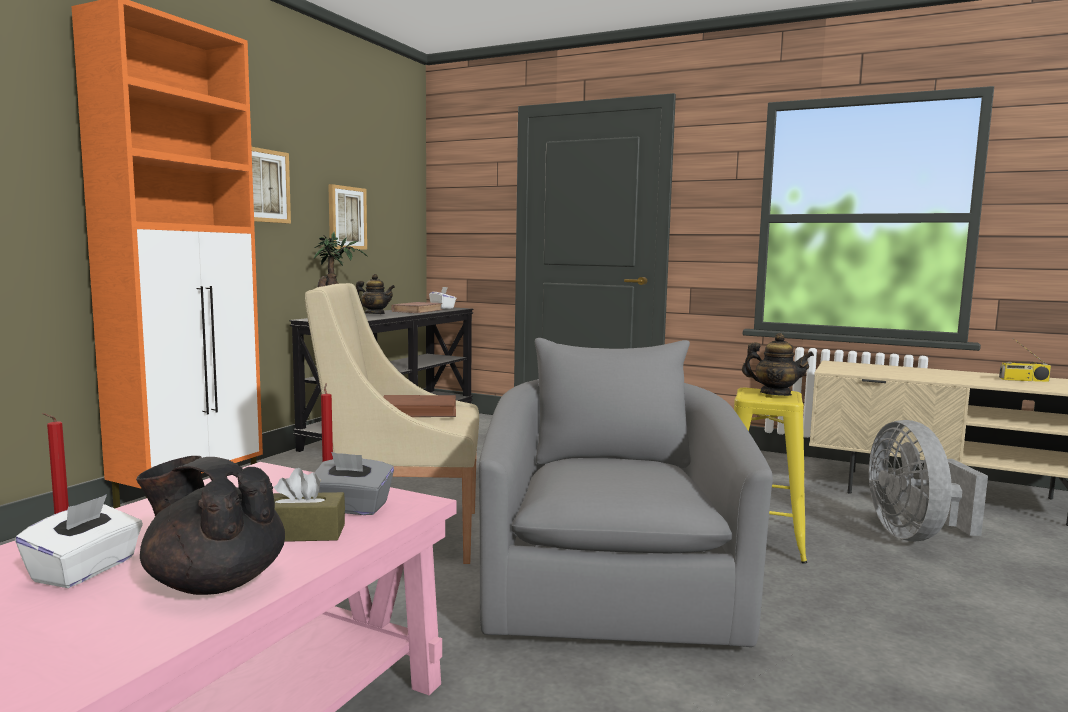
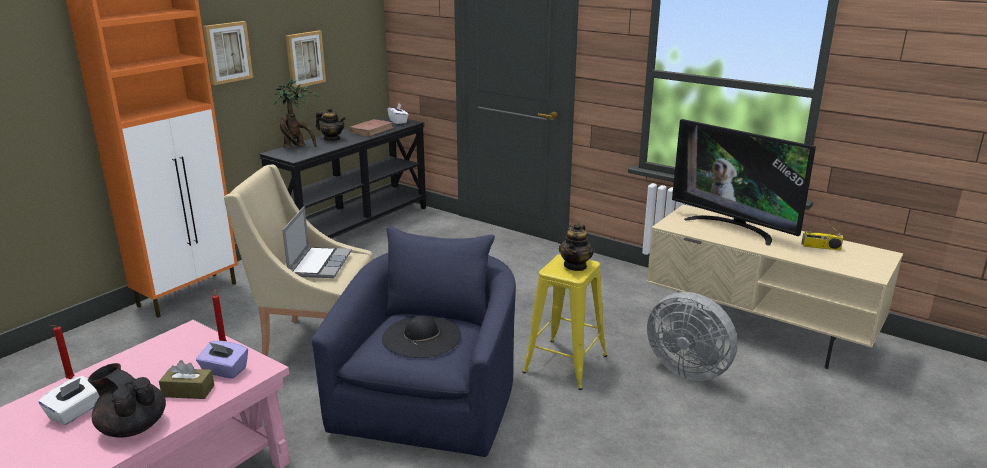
camera: 10 degrees right, 15 degrees up
(350, 508) = (224, 371): grey tissue box -> purple tissue box
(419, 411) = (319, 264): brown book -> laptop
(611, 587) = (430, 400): grey armchair -> blue armchair
(622, 471) = (421, 337): none -> black hat
(775, 394) = (575, 266): teapot -> teapot turned 75 degrees clockwise
(905, 371) = (733, 227): none -> television
(914, 535) = (688, 369): grey fan -> grey fan turned 60 degrees counterclockwise

